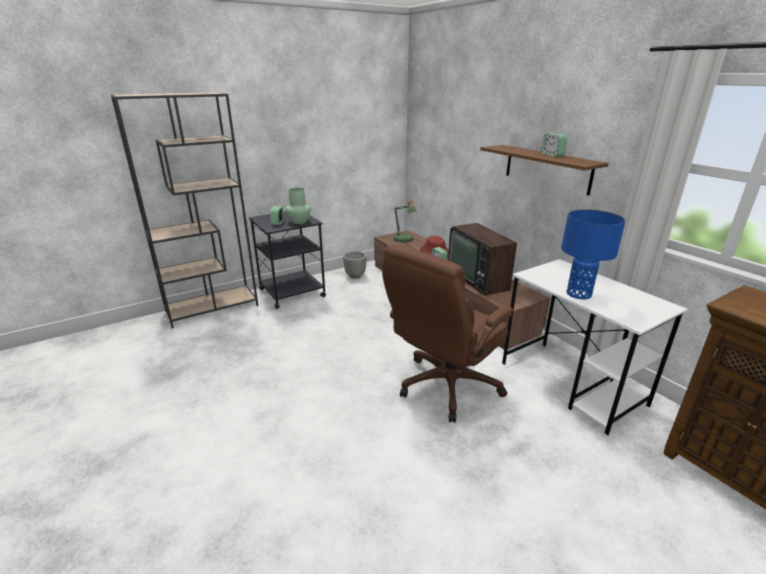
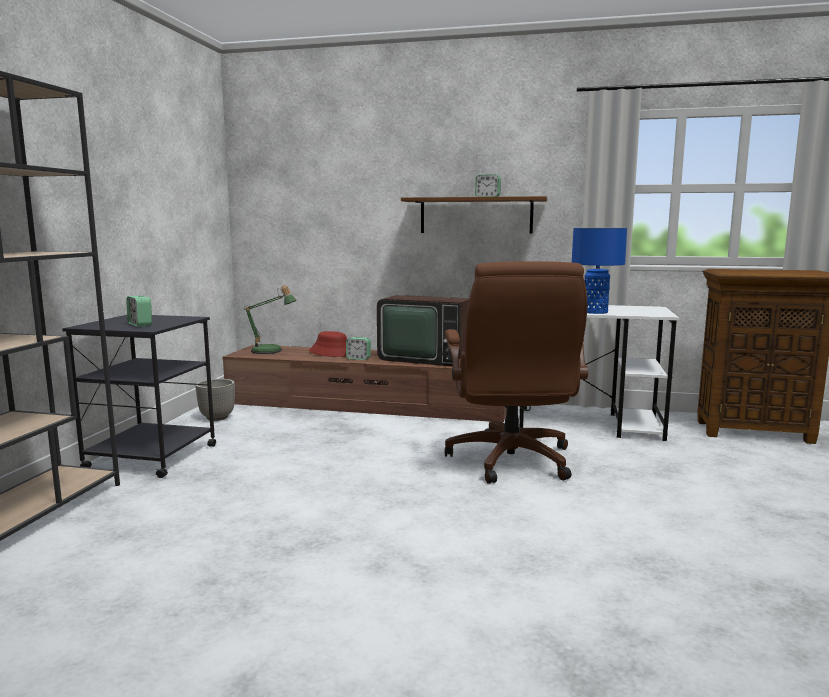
camera: 45 degrees left, 15 degrees down
(298, 221) = (171, 320): green vase -> none

